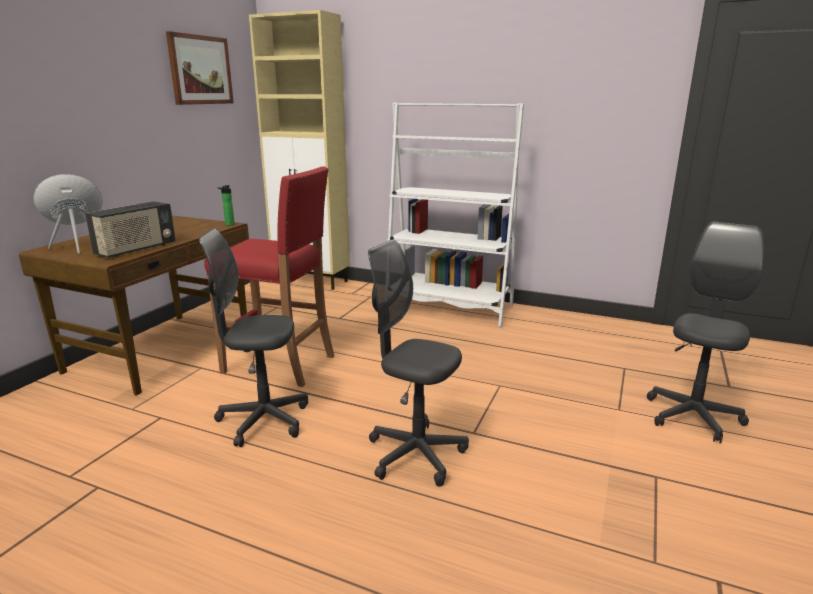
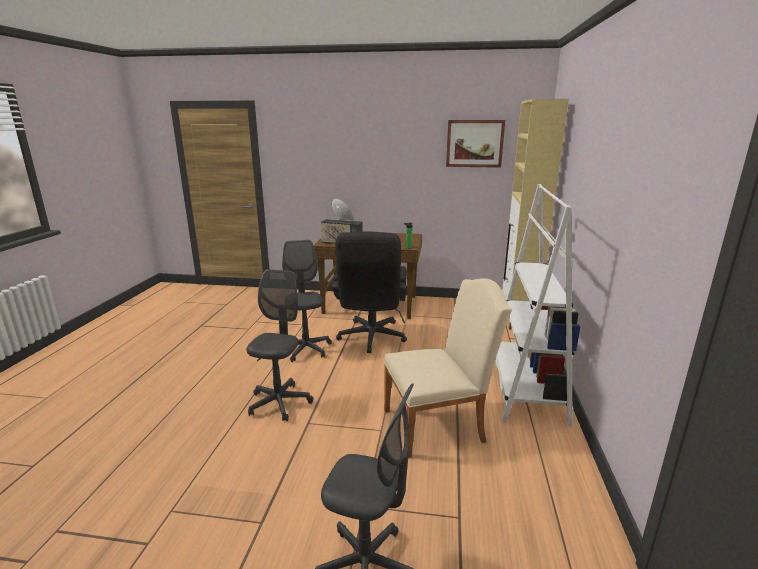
camera: 75 degrees right, 0 degrees up
(280, 364) = (371, 339): red stool -> black office chair
(496, 354) = (440, 424): none -> beige chair

